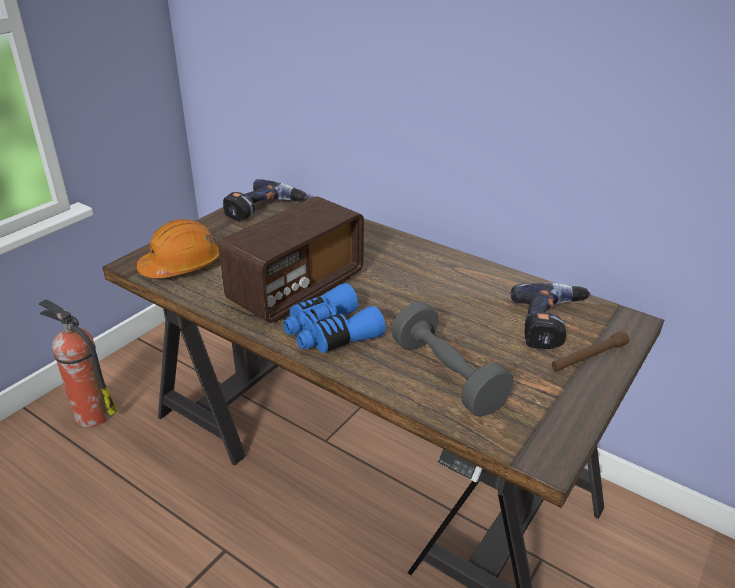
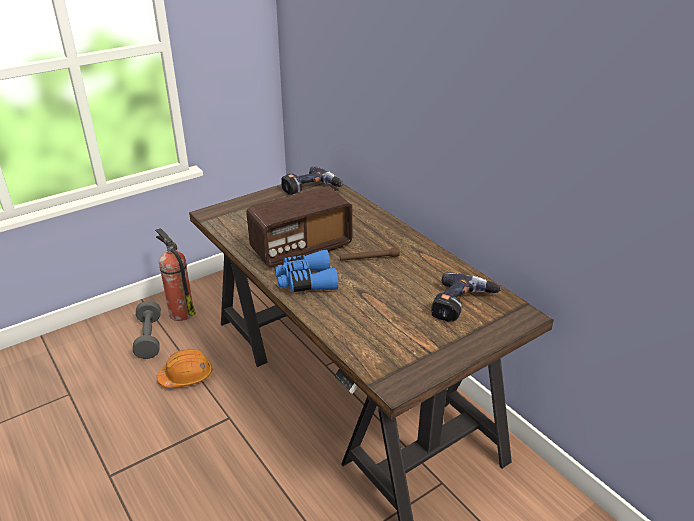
camera: 20 degrees right, 0 degrees up
(182, 265) = (237, 220): orange hard hat -> orange hard hat (186, 376)
(447, 375) = (364, 323): grey dumbbell -> grey dumbbell (149, 338)
(588, 357) = (473, 332): brown flashlight -> brown flashlight (369, 258)

